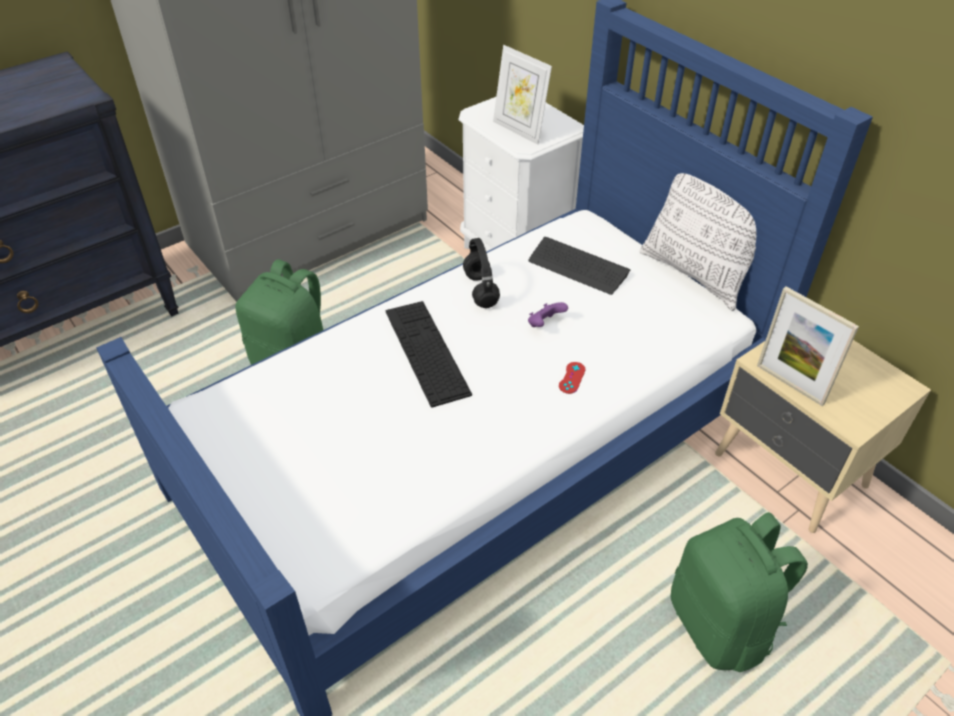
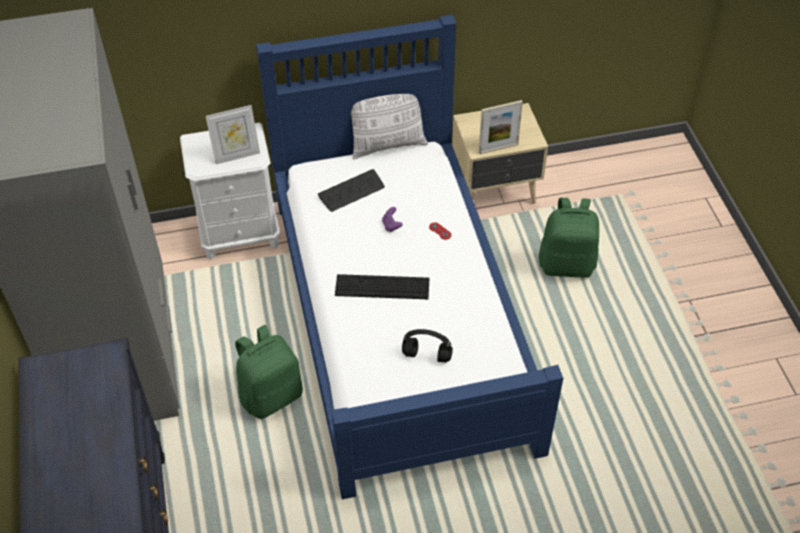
camera: 65 degrees left, 5 degrees up
(481, 291) = (344, 243): black headphones -> black headphones (428, 355)

